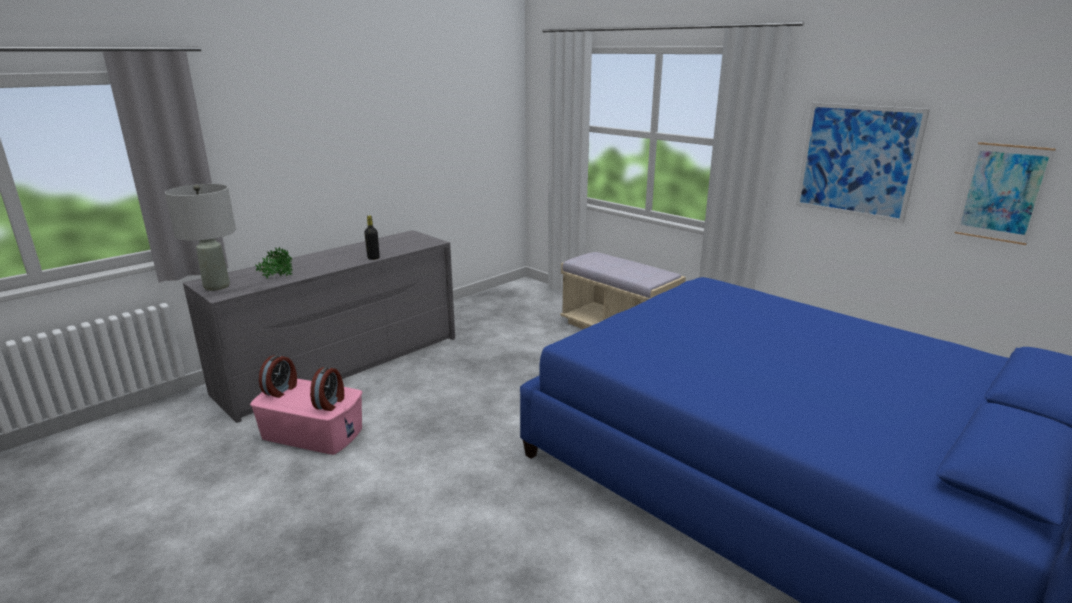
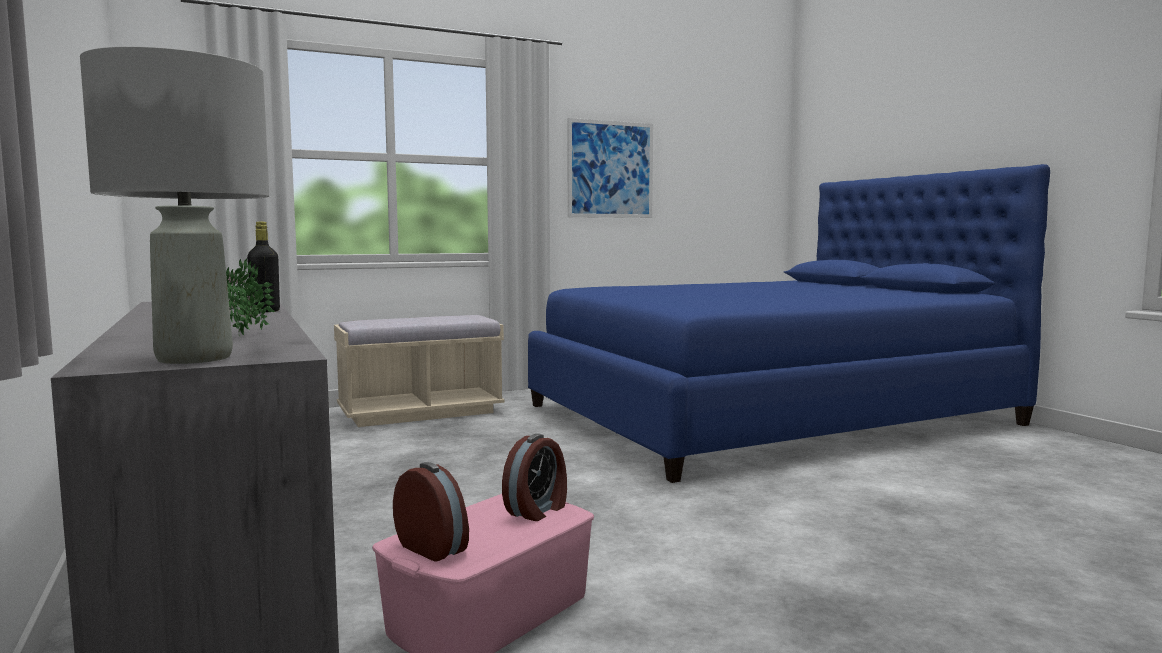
camera: 70 degrees left, 15 degrees down
(330, 403) = (538, 510): alarm clock -> alarm clock turned 90 degrees clockwise
(1002, 193) = (702, 184): picture -> none

